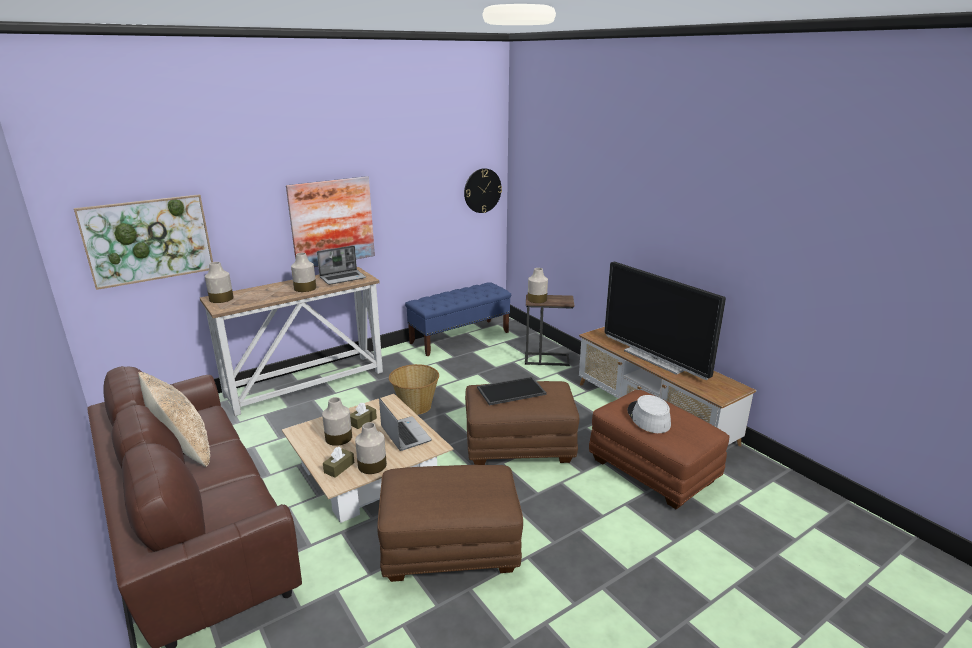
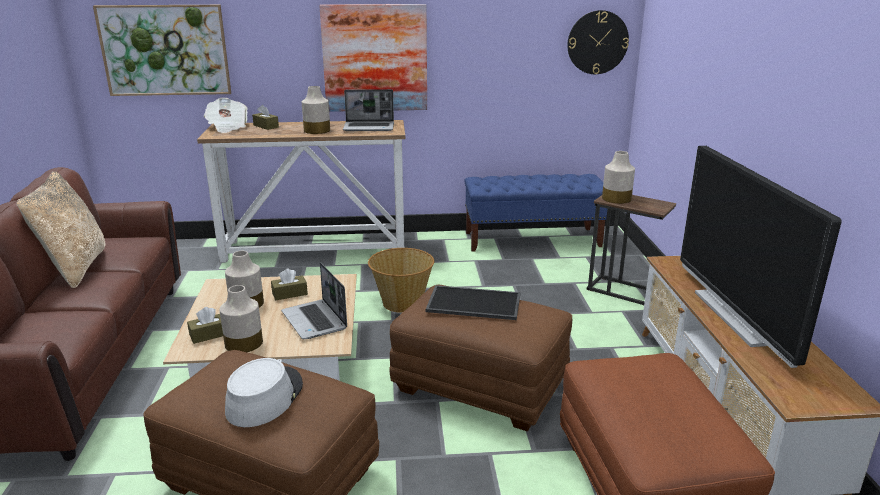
camera: 30 degrees right, 0 degrees up
(221, 298) = (227, 127): beige vase -> newspaper
(255, 291) = (266, 126): none -> brown tissue box
(404, 434) = (315, 321): laptop -> laptop turned 150 degrees clockwise
(648, 418) = (637, 396): grey hat -> grey hat (264, 397)

